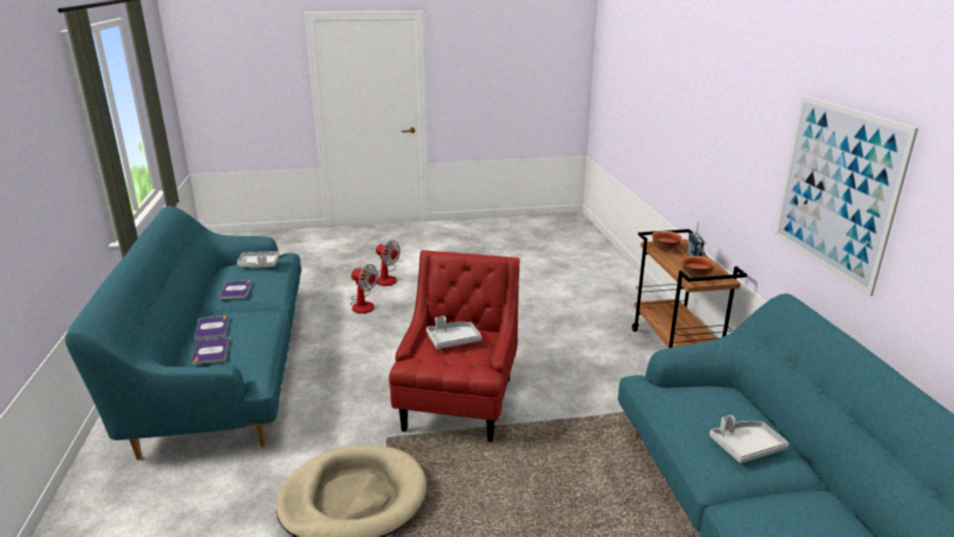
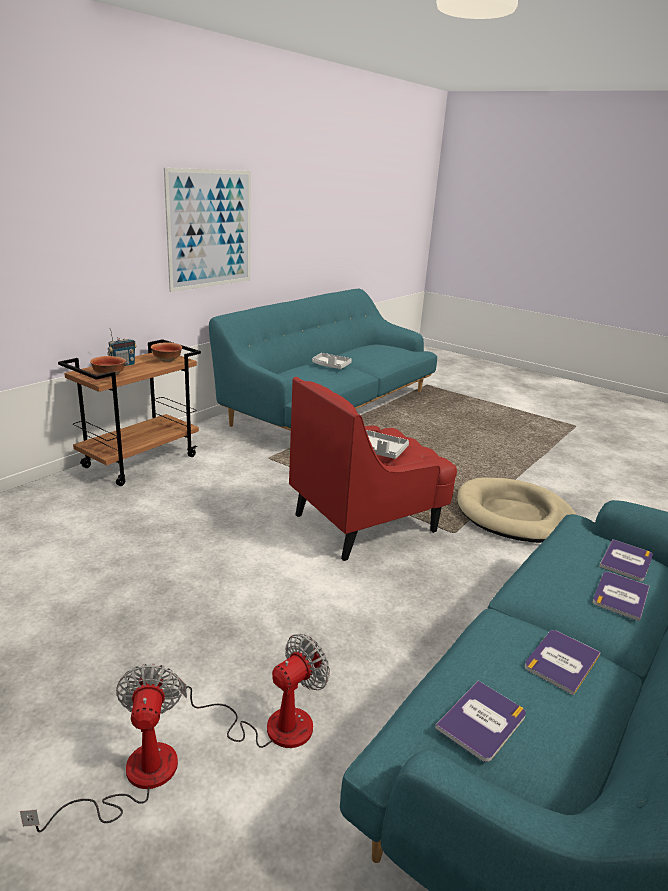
camera: 135 degrees left, 0 degrees up
(259, 265) = (482, 721): grey tray -> book
(363, 304) = (271, 725): fan -> fan turned 60 degrees clockwise

